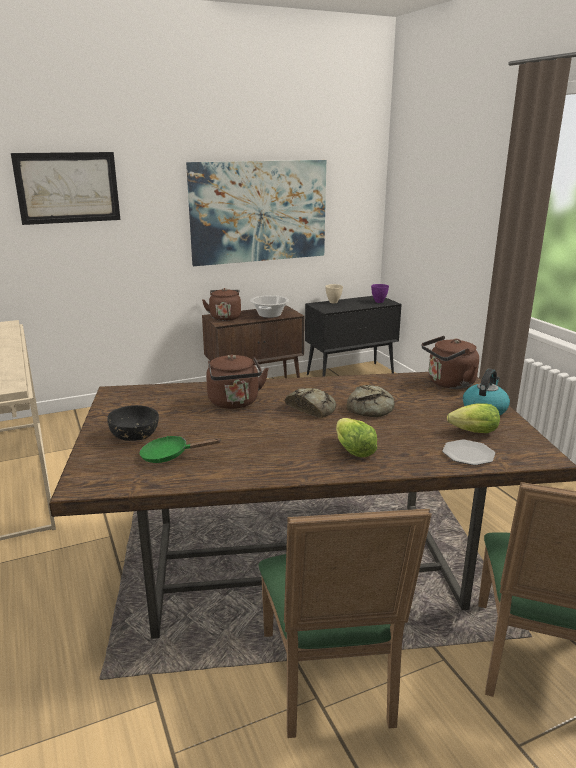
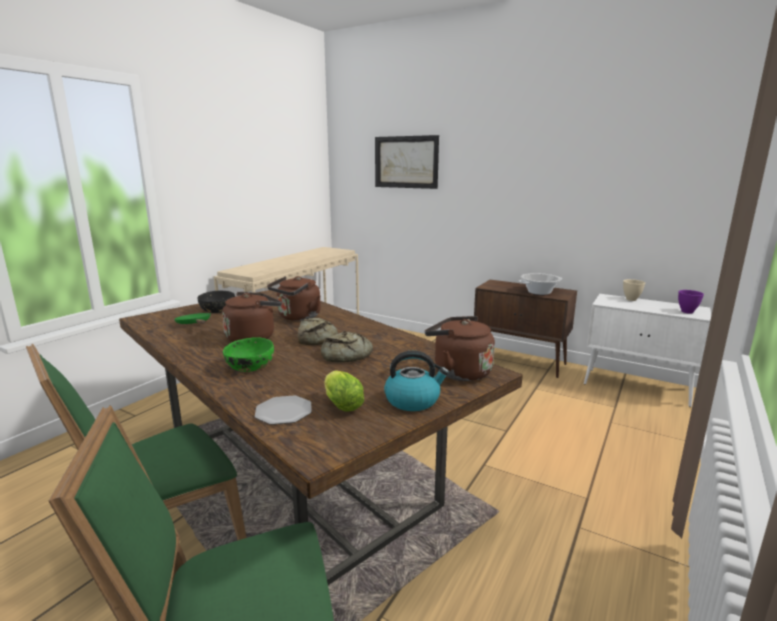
camera: 55 degrees right, 5 degrees down
(225, 317) = (500, 284): brown kettle -> brown kettle (253, 337)
(259, 211) = (561, 192): picture -> none
(351, 374) = (637, 387): black cabinet -> white cabinet
(353, 450) = (249, 367): lettuce -> green bowl

